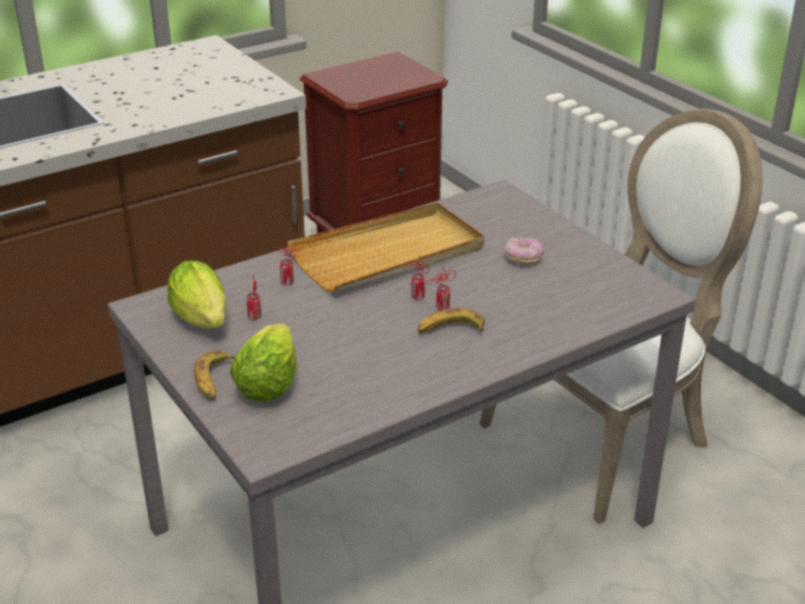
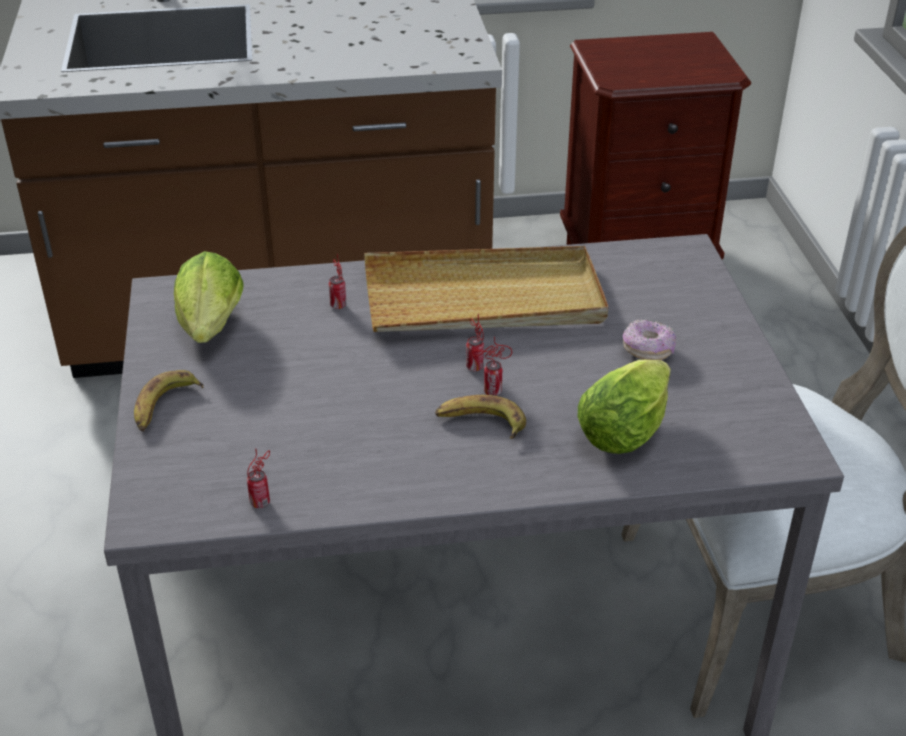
camera: 25 degrees right, 5 degrees up
(254, 316) = (270, 338): can -> can (261, 501)
(270, 381) = (222, 427): lettuce -> lettuce (627, 428)

